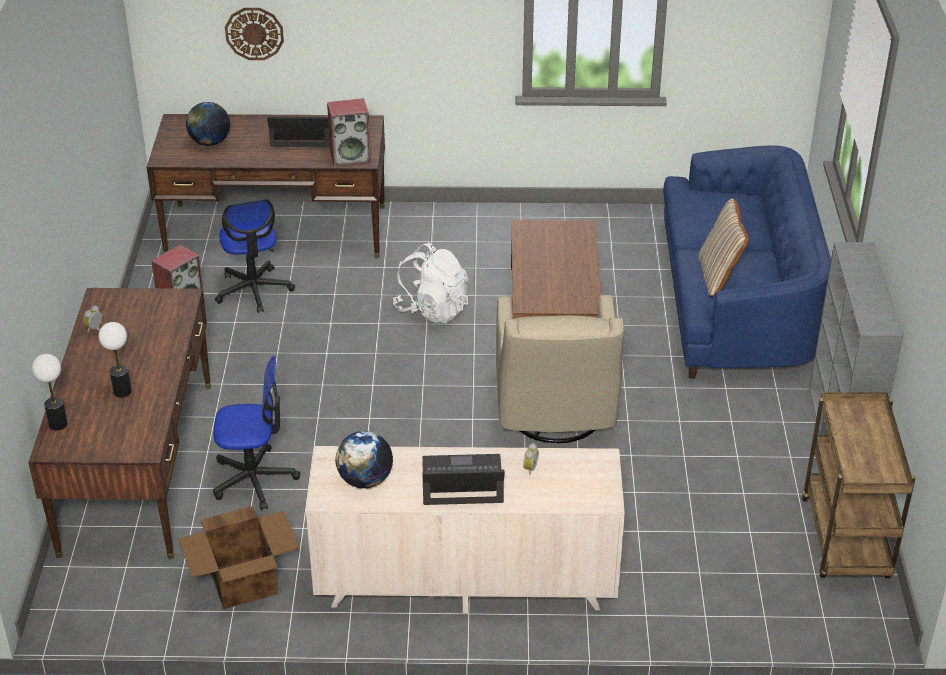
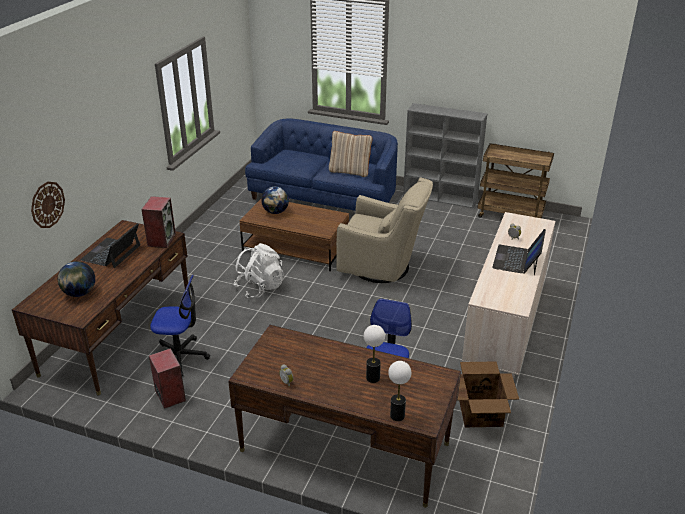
camera: 70 degrees left, 5 degrees down
(365, 480) = (507, 291): globe -> globe (275, 212)

